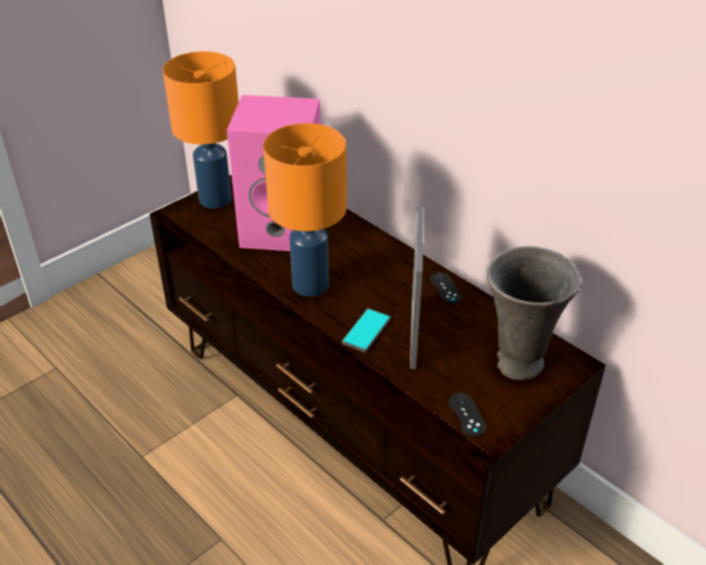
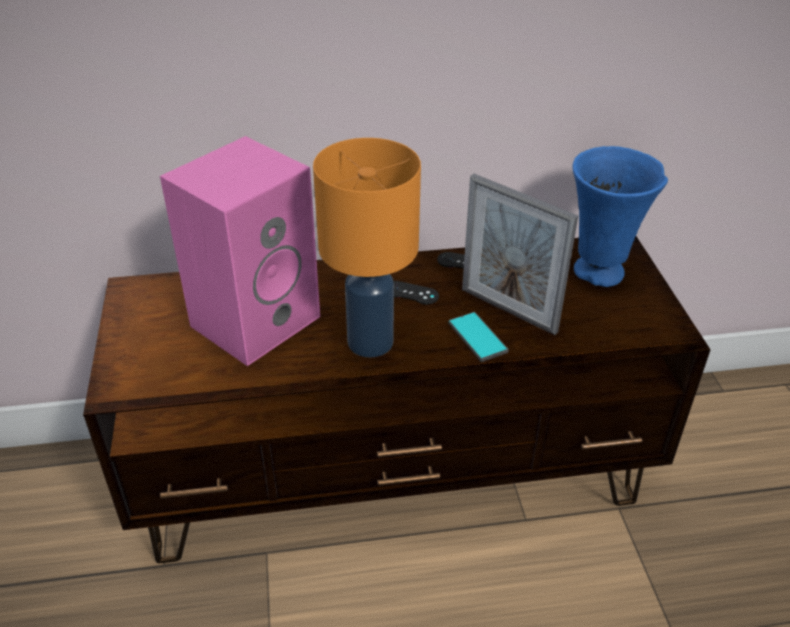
camera: 55 degrees left, 0 degrees up
(215, 200) = (134, 347): orange table lamp -> none
(467, 414) = (640, 330): black game controller -> black game controller (410, 293)
(518, 364) = (599, 273): grey vase -> blue vase

